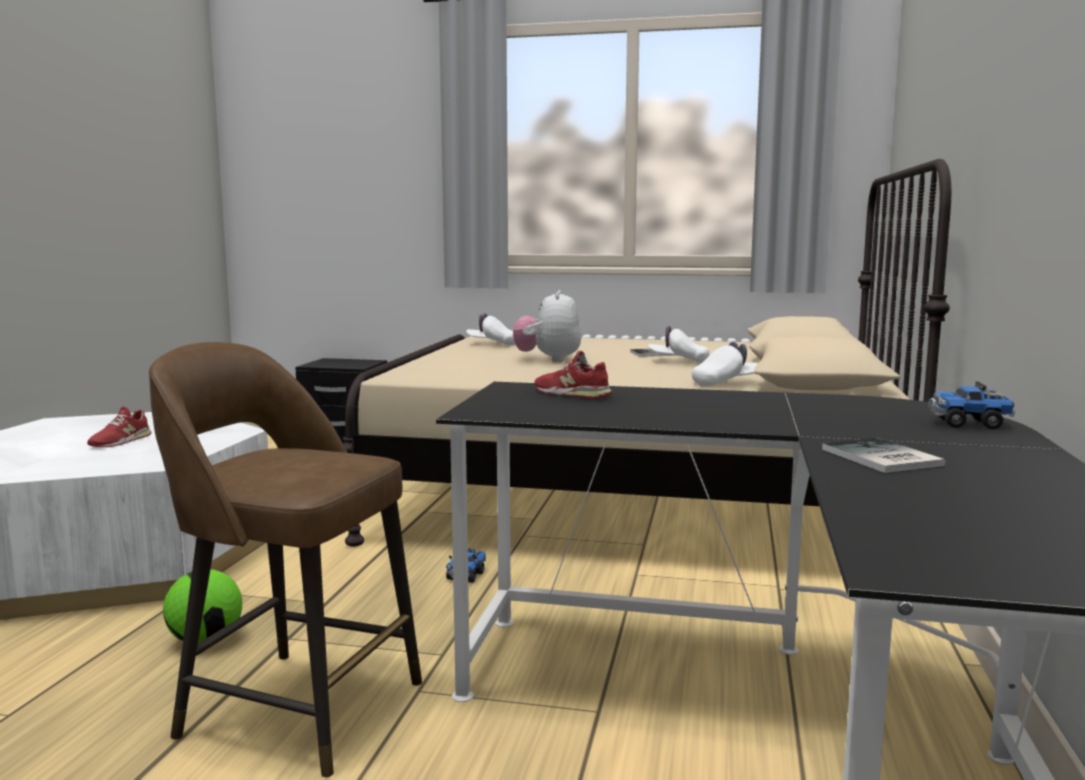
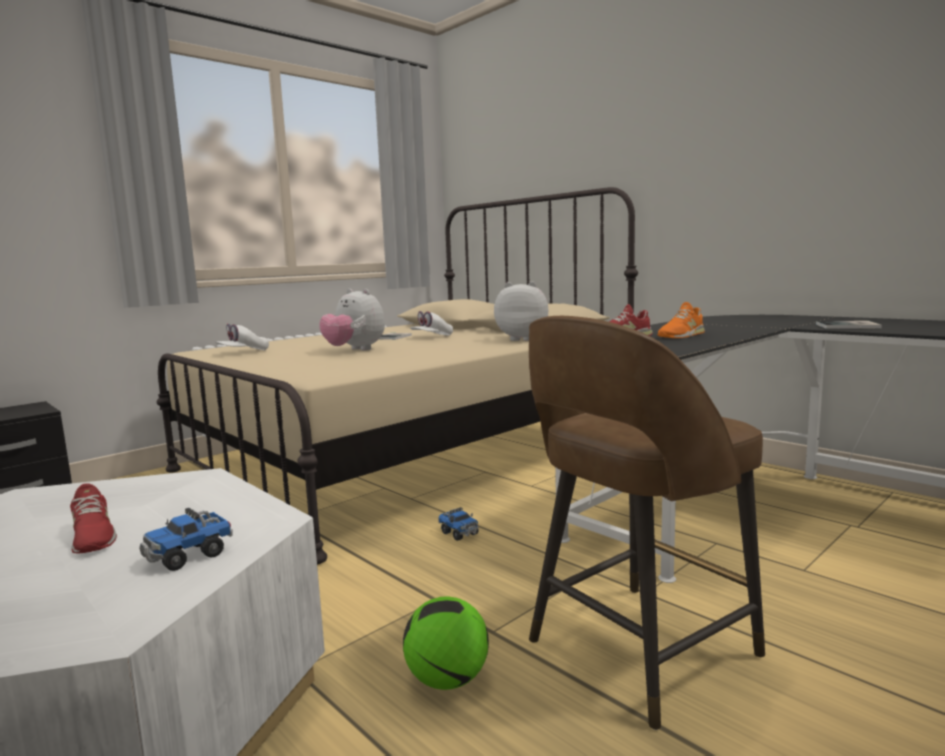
camera: 55 degrees left, 0 degrees up
(625, 407) = (681, 335): none -> orange shoe
(725, 383) = (523, 339): white cap -> plush toy
(969, 424) = (777, 316): toy truck -> toy truck (189, 555)

